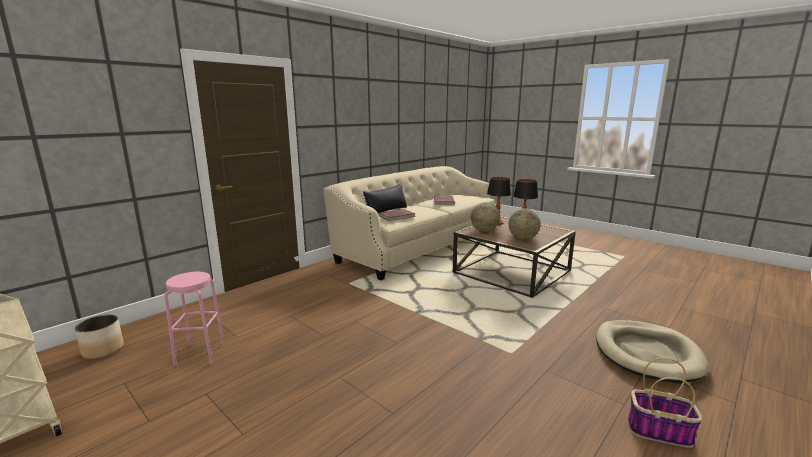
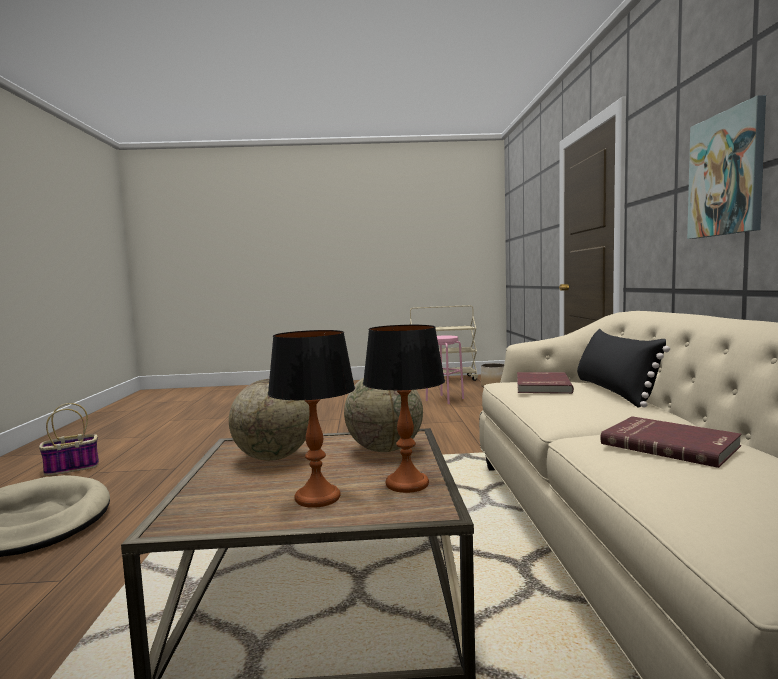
camera: 135 degrees right, 10 degrees down
(363, 124) = (726, 174): none -> picture

